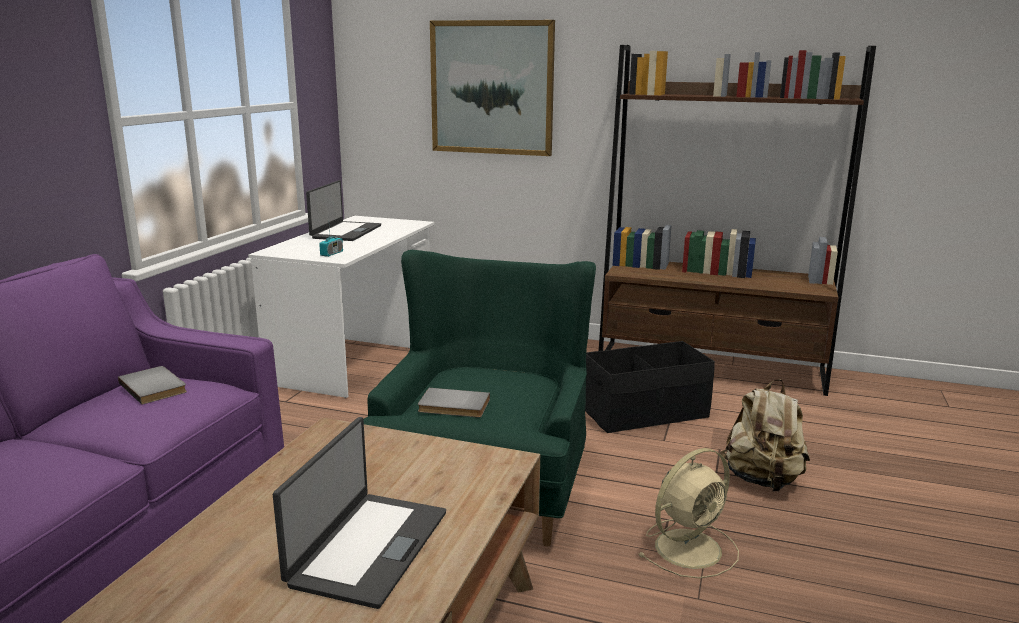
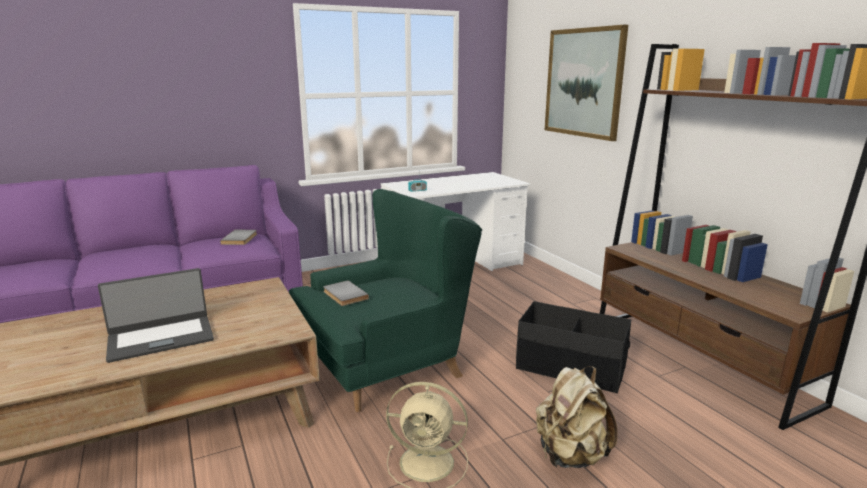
camera: 45 degrees right, 0 degrees up
(345, 232) = (459, 180): laptop -> none

